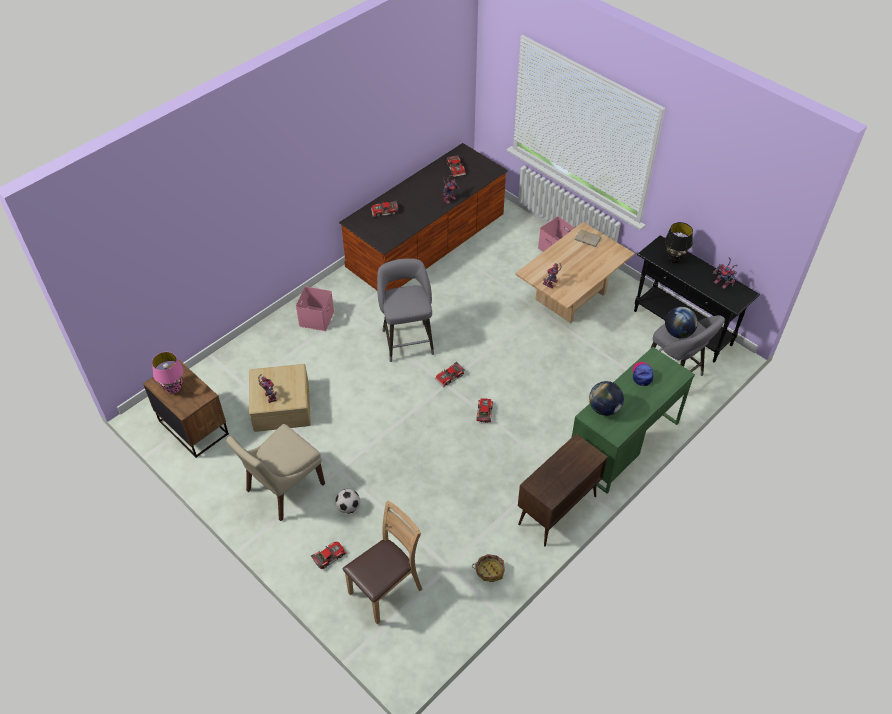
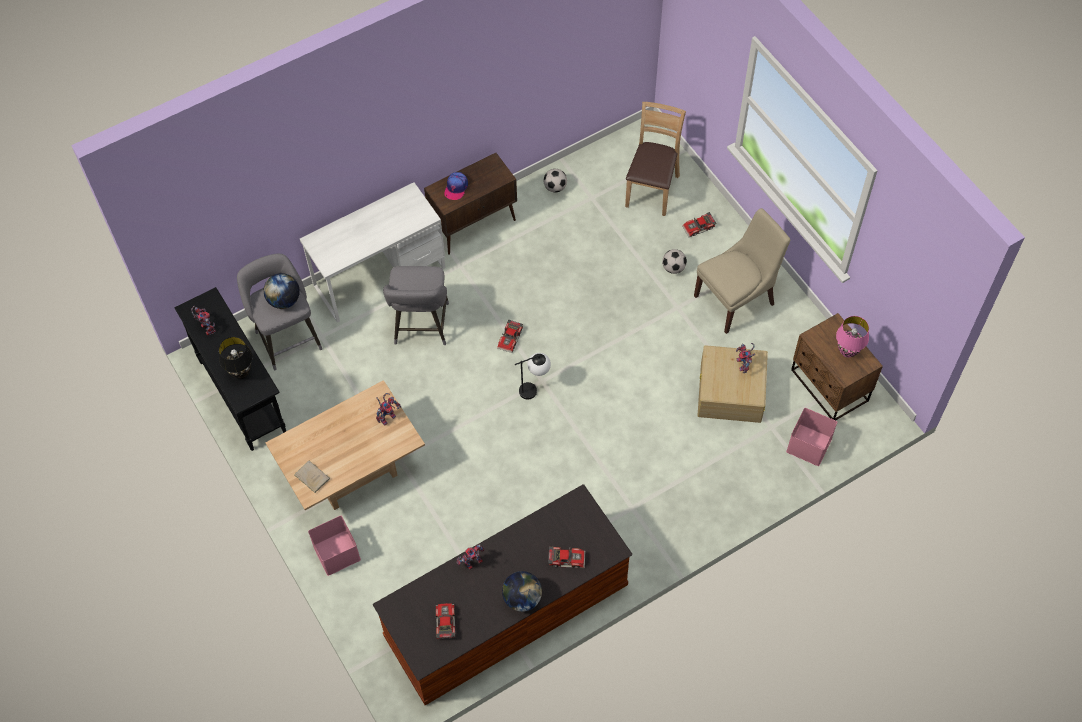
camera: 165 degrees left, 10 degrees up
(316, 317) = (677, 507): pink storage box -> pink storage box (809, 446)
(386, 589) = (652, 190): brown chair -> brown chair turned 135 degrees clockwise
(407, 340) = (571, 449): grey stool -> grey stool (421, 327)
(450, 377) = (534, 388): toy car -> table lamp
(489, 570) = (555, 187): basket -> football
(604, 408) = (408, 221): globe -> globe (522, 598)
(623, 443) = (380, 276): green desk -> white desk
(642, 374) = (352, 248): cap -> cap (456, 188)

